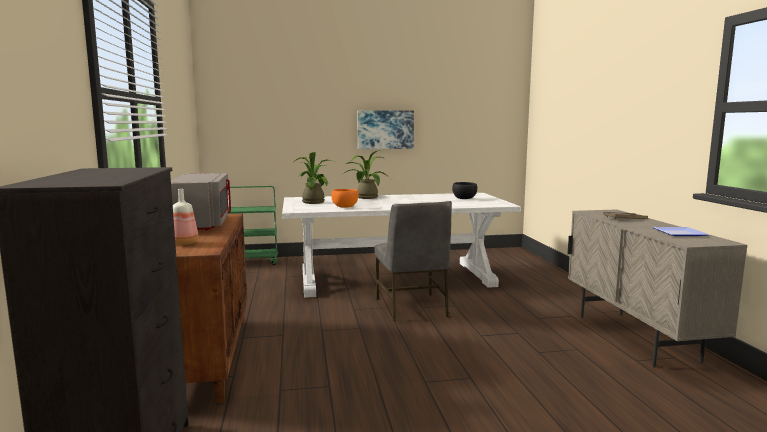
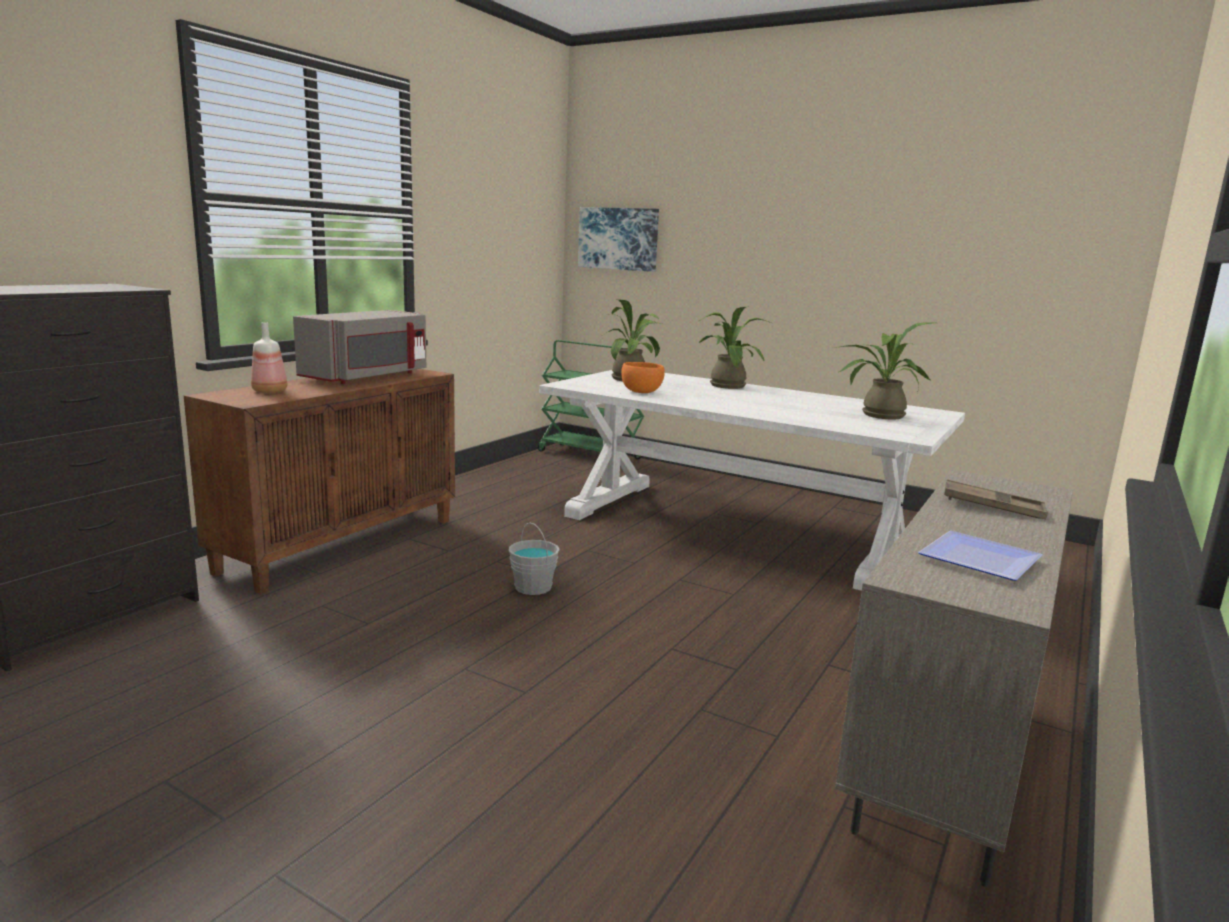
camera: 40 degrees right, 5 degrees up
(369, 335) = (532, 587): none -> grey bucket
(385, 129) = (829, 273): picture -> picture (618, 239)
(412, 308) = (664, 575): grey chair -> none
(464, 198) = (877, 415): black bowl -> potted plant

